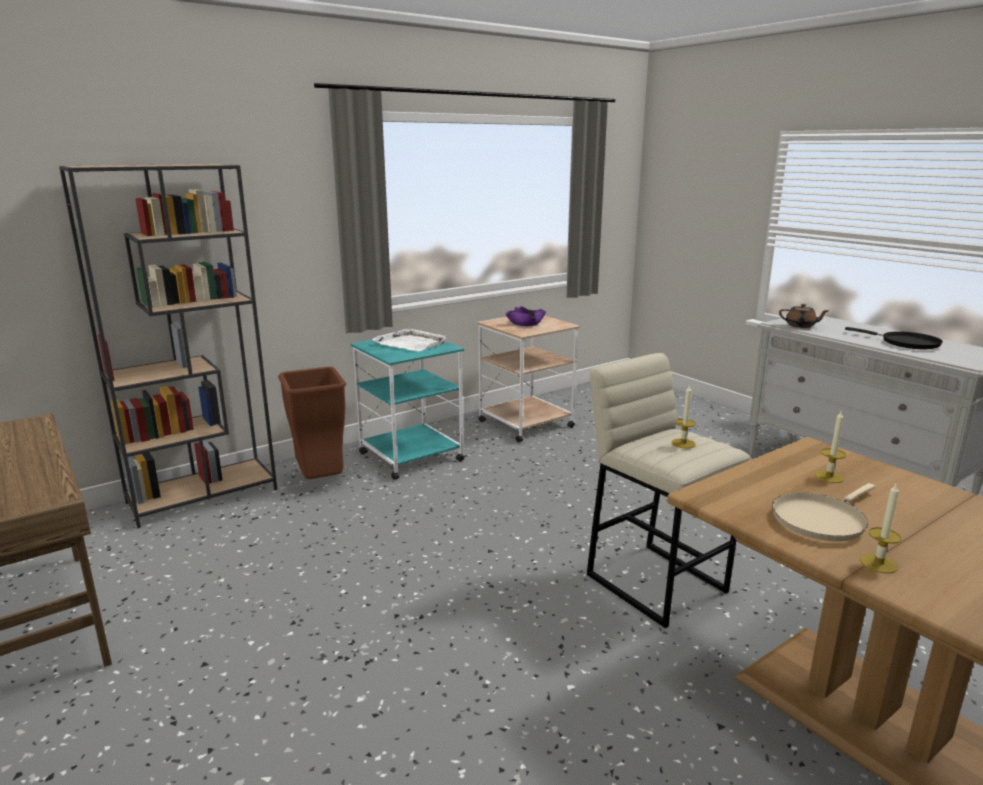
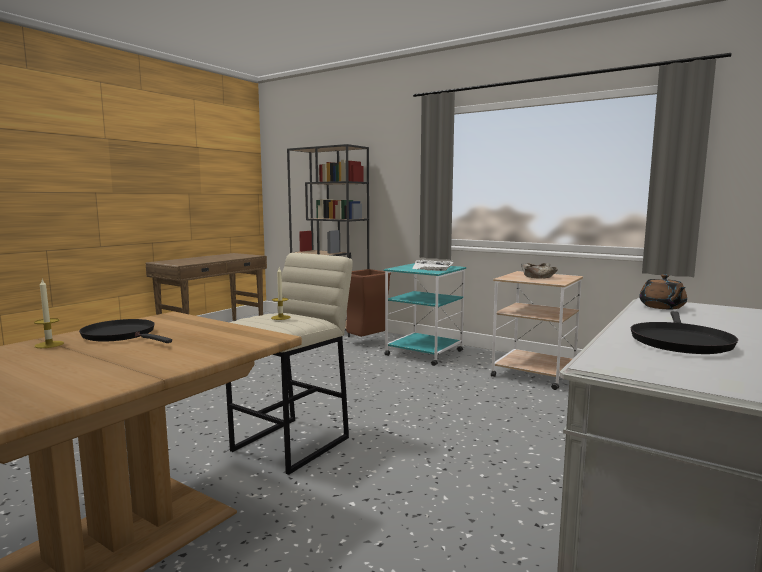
camera: 70 degrees right, 10 degrees down
(526, 323) = (538, 277): purple bowl -> beige bowl
(820, 520) = (122, 335): beige frying pan -> black frying pan
(829, 477) = (202, 339): candle -> none

